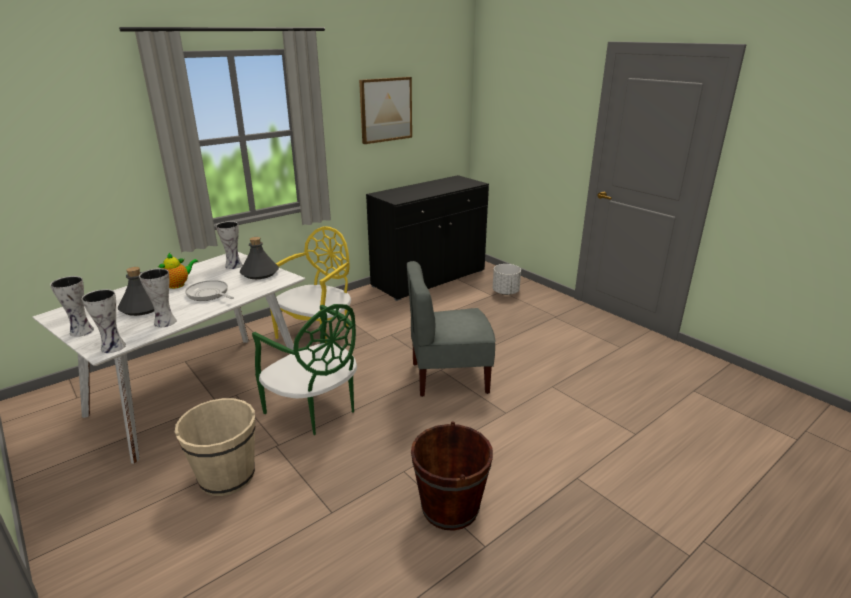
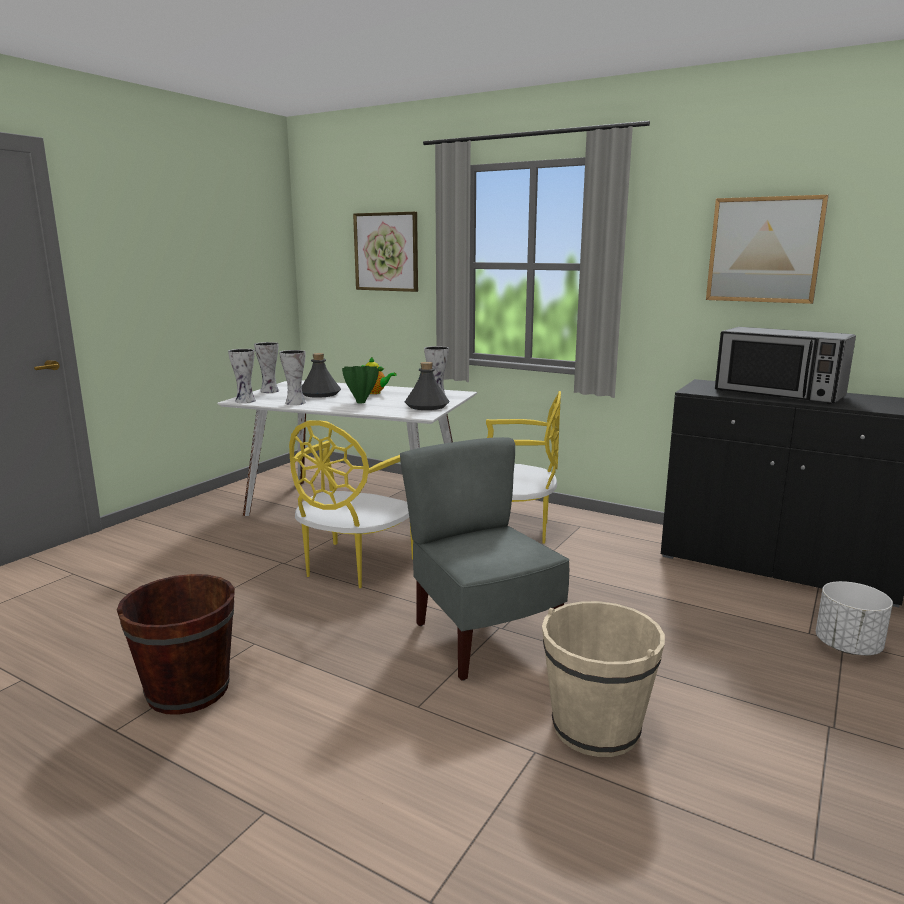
camera: 70 degrees right, 10 degrees down
(74, 144) = (386, 252): none -> picture
(209, 294) = (361, 402): frying pan -> green vase
(227, 476) = (231, 553): beige bucket -> beige bucket (596, 728)
(315, 410) = (353, 566): green chair -> yellow chair
(420, 190) = (779, 393): none -> microwave

